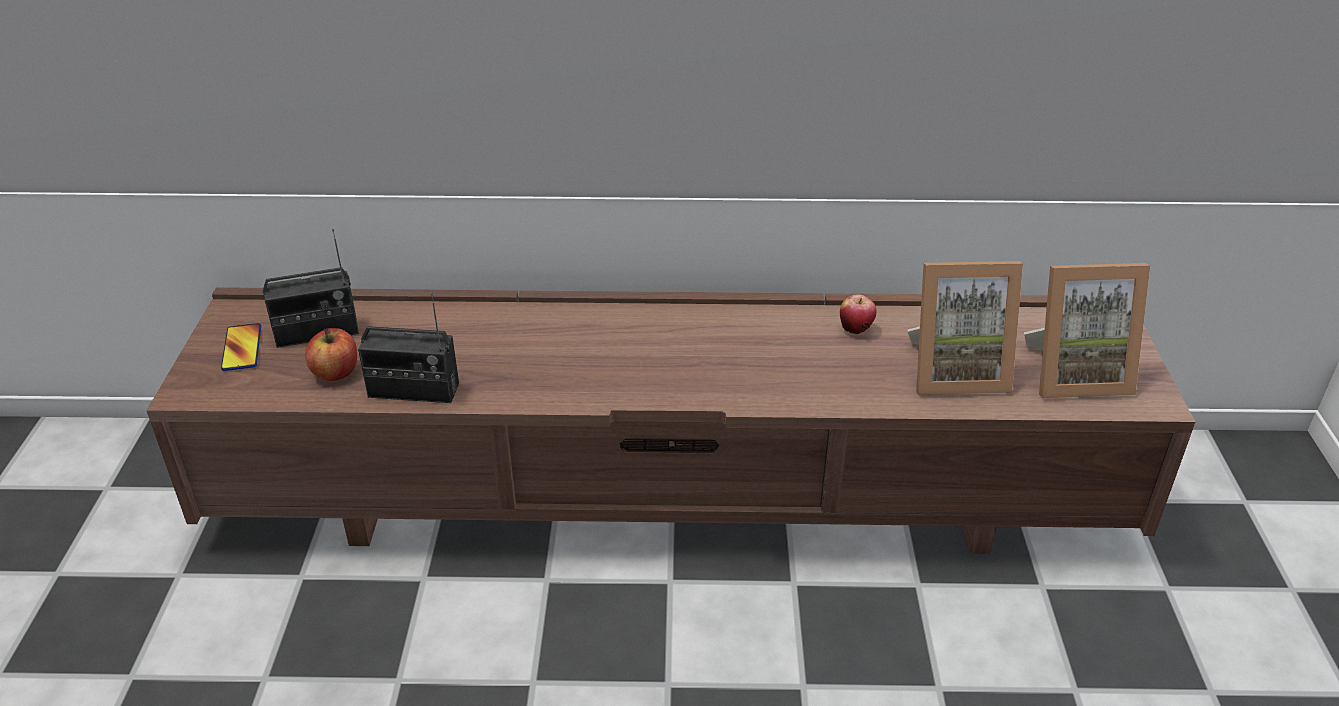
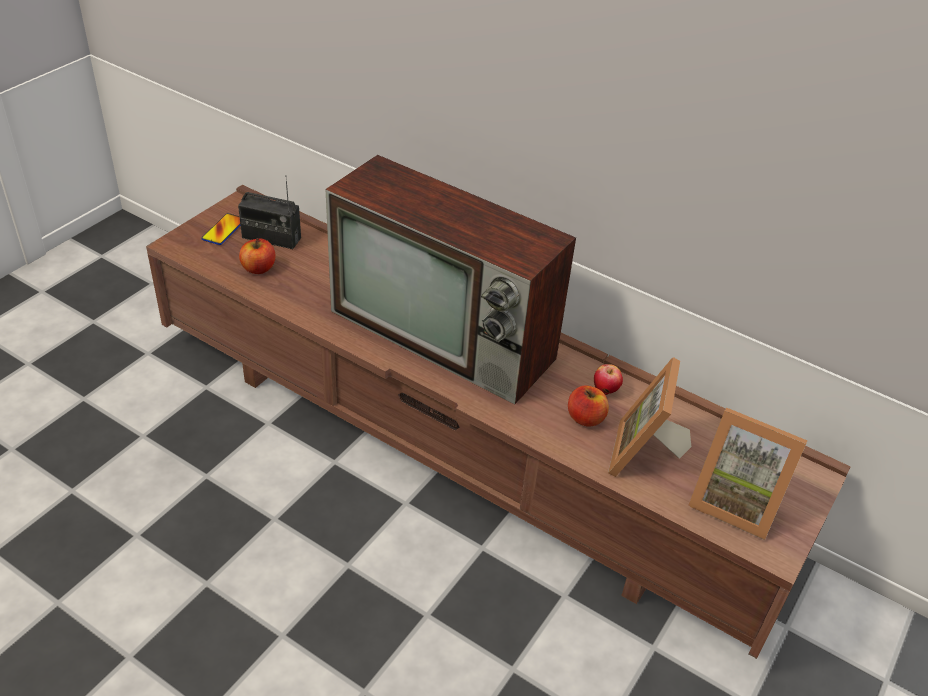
camera: 30 degrees right, 5 degrees up
(413, 391) = (289, 300): radio -> none
(639, 348) = (446, 336): none -> television
(864, 364) = (585, 418): none -> apple
(955, 371) = (645, 455): picture frame -> picture frame turned 75 degrees clockwise

